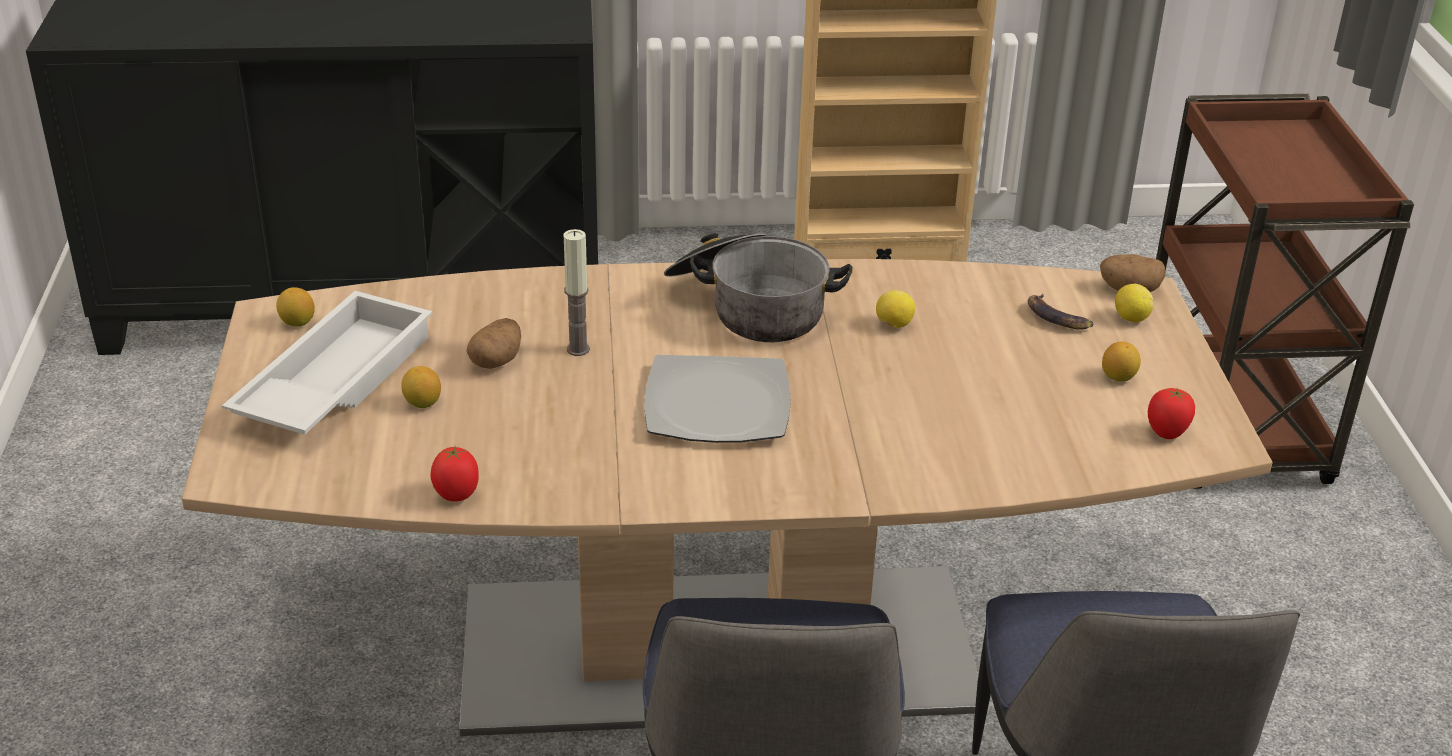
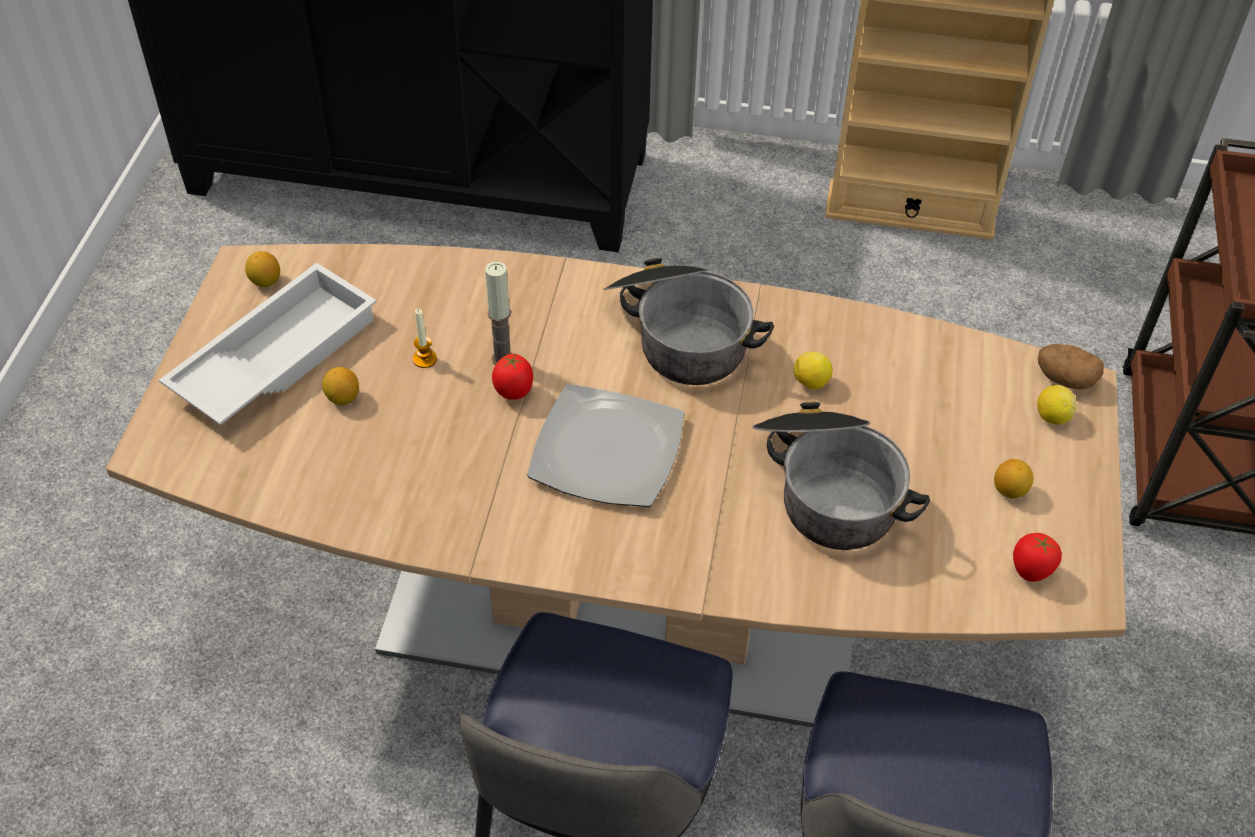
camera: 15 degrees right, 15 degrees up
(457, 496) = (337, 513): tomato -> tomato (514, 393)
(496, 360) = (425, 359): potato -> candle
(947, 401) = (827, 488): none -> cooking pot
(1056, 317) = (976, 402): banana -> none

